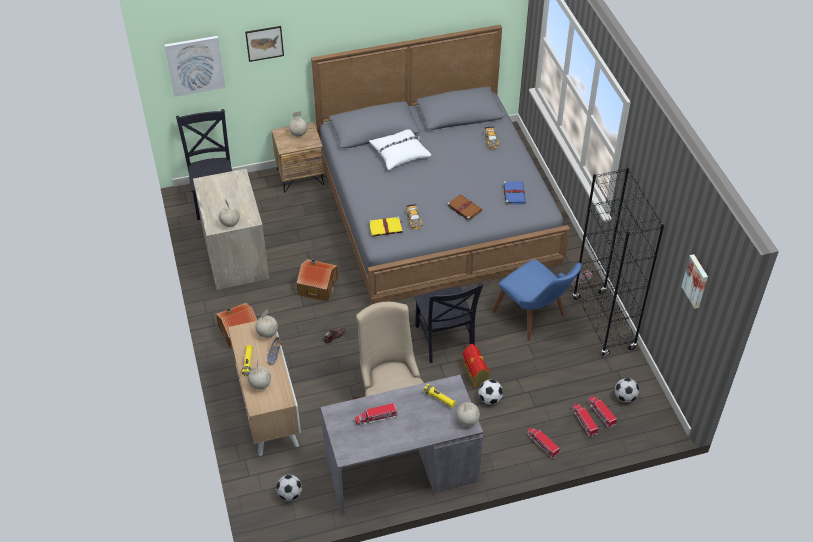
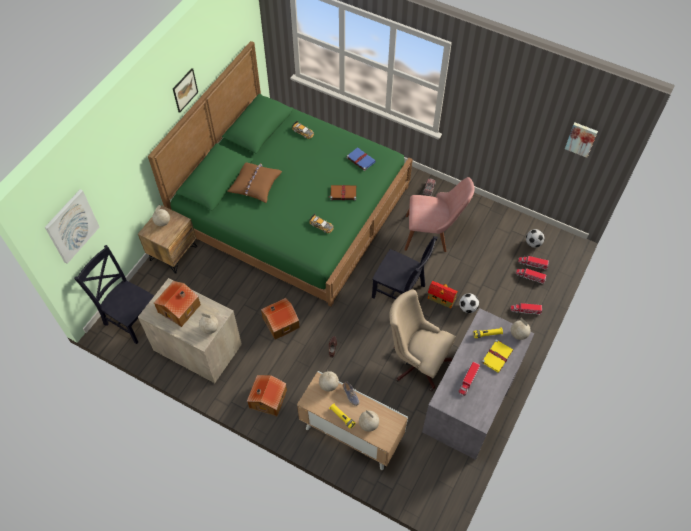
camera: 45 degrees left, 10 degrees up
(227, 194) = (180, 308): none -> toy house
(264, 43) = (113, 169): picture -> picture (185, 90)
(289, 494) = (431, 476): football -> none
(386, 227) = (311, 245): yellow book -> yellow book (497, 356)
(399, 153) = (255, 184): white pillow -> brown pillow
(436, 210) = (292, 208): grey bed -> green bed
(535, 318) = (433, 234): blue chair -> pink chair
(603, 324) = (472, 206): black bookcase -> none

